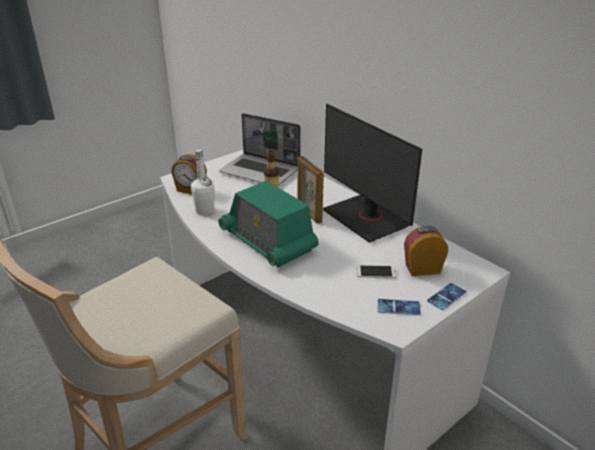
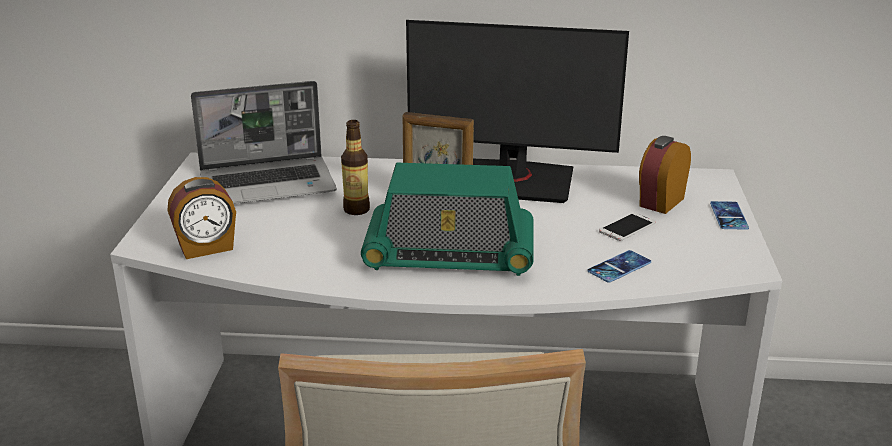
camera: 45 degrees left, 5 degrees down
(205, 210) = (286, 262): white bottle -> none
(398, 307) = (710, 247): phone -> phone (619, 267)

